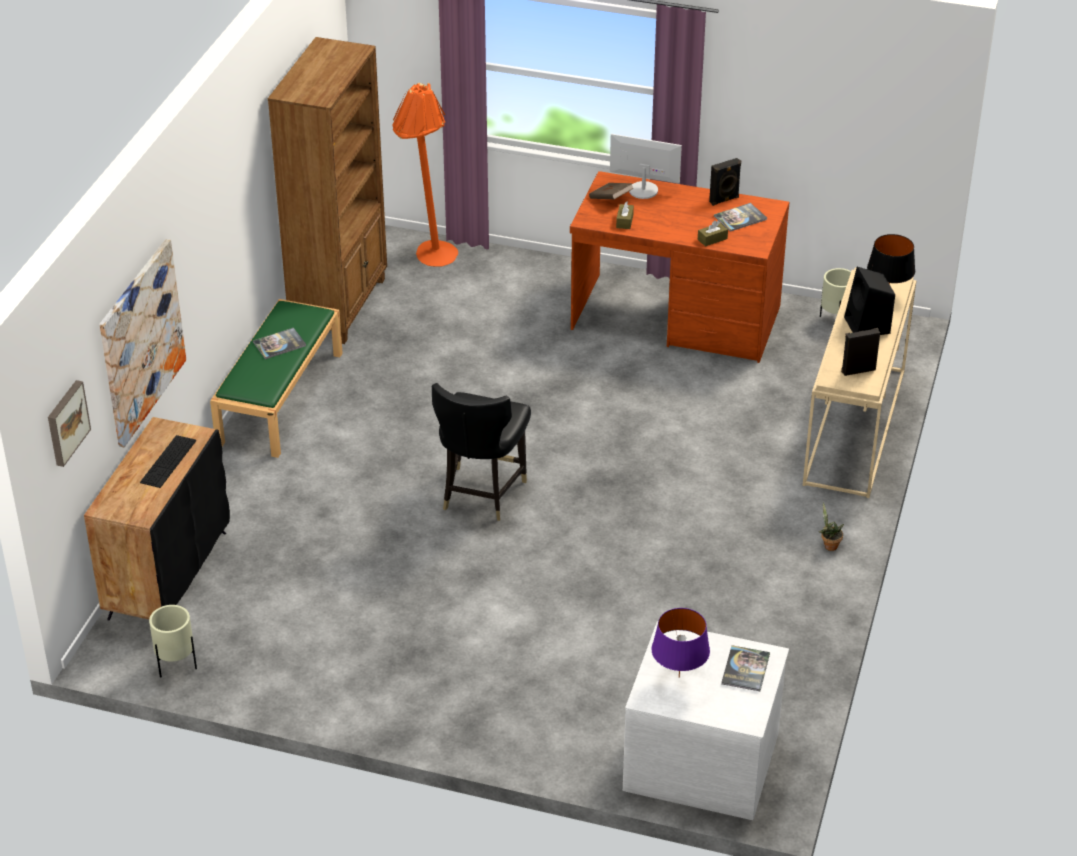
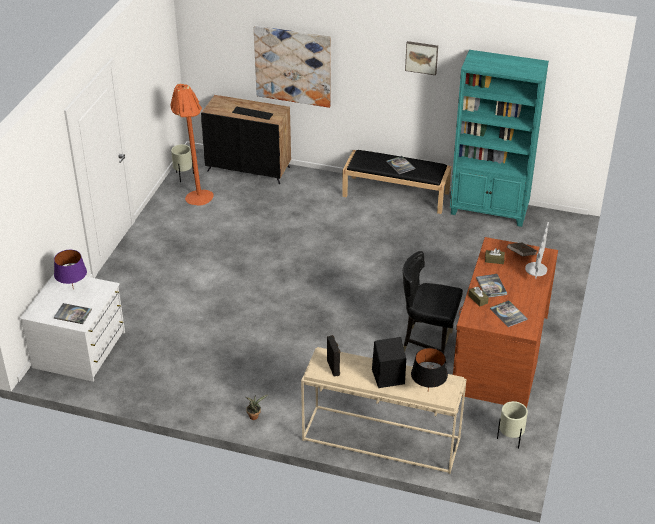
camera: 90 degrees right, 0 degrees up
(66, 422) = (214, 45): picture -> picture (422, 57)
(280, 397) = (396, 194): green bench -> black bench
(340, 305) = (489, 211): brown bookcase -> turquoise bookcase
(428, 258) = (549, 243): orange floor lamp -> orange floor lamp (195, 195)
(481, 494) = (310, 268): black chair -> black chair (427, 343)
(683, 227) = (491, 286): none -> book
(724, 200) = (531, 307): black speaker -> none

